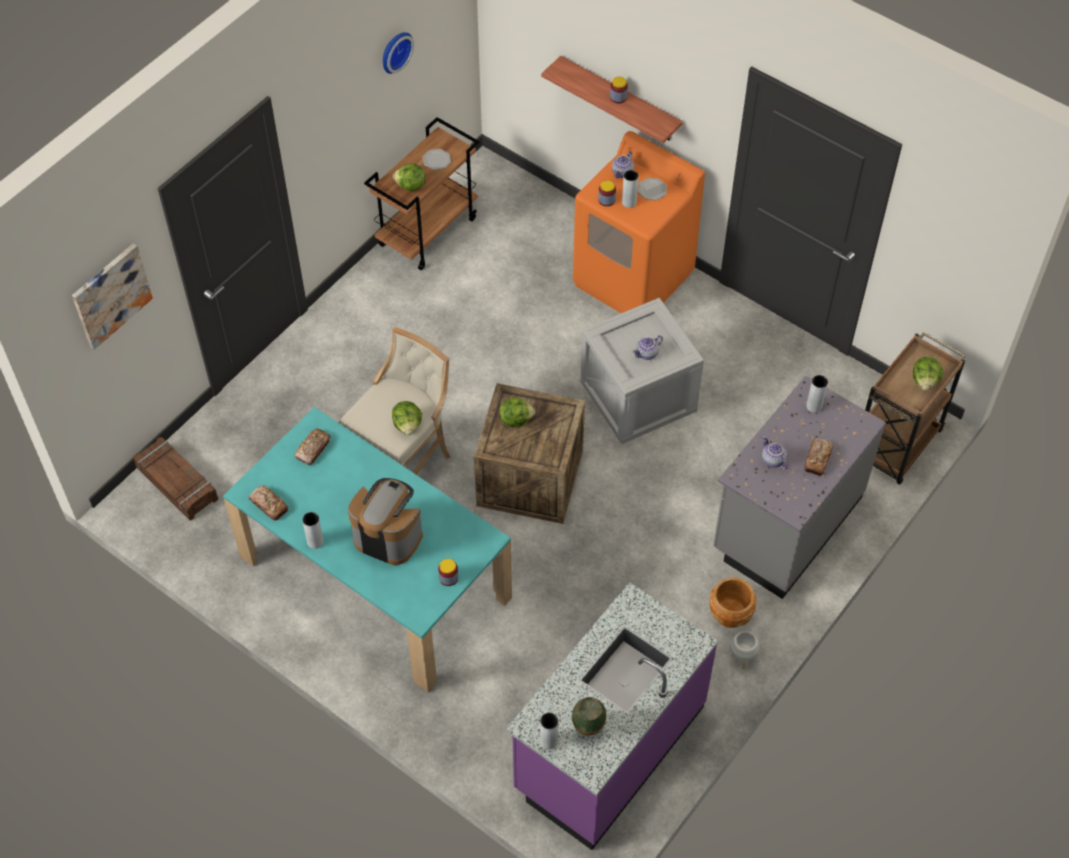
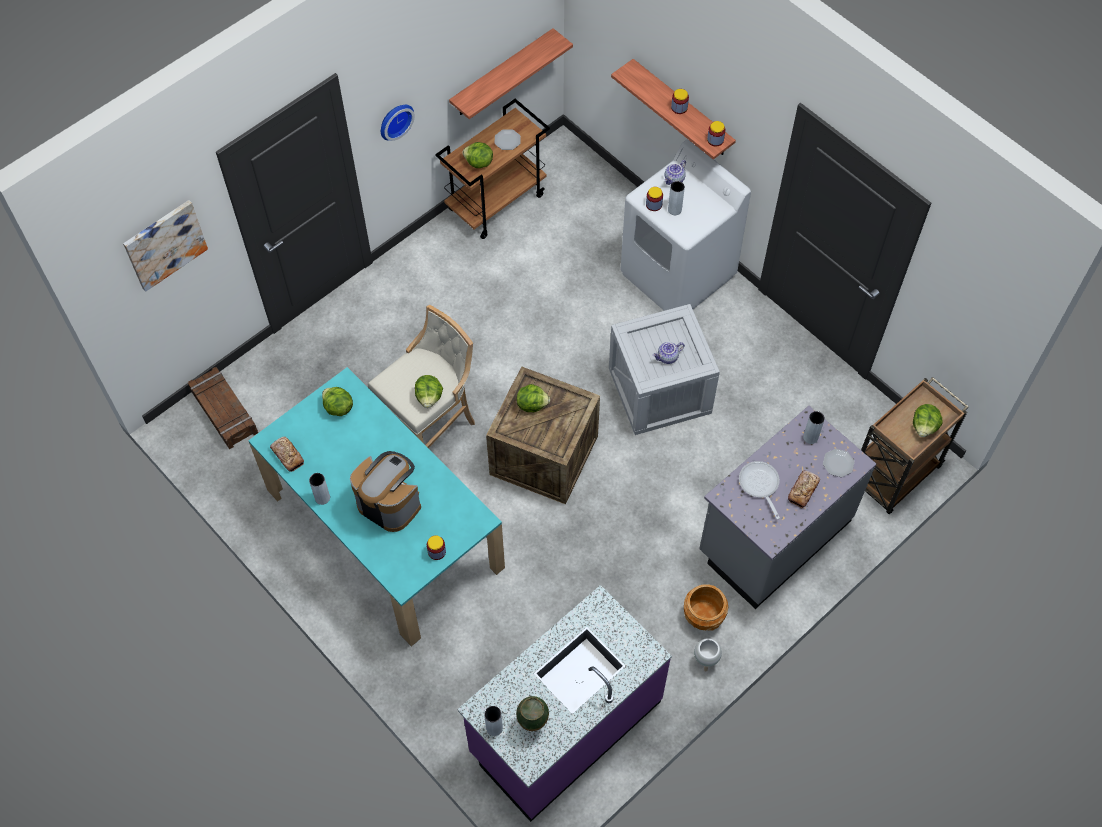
camera: 10 degrees right, 5 degrees up
(313, 449) = (338, 408): bread -> lettuce
(394, 51) = (473, 37): wall clock -> wall clock (394, 120)
(423, 90) = (502, 74): none -> shelf
(633, 279) = (678, 275): orange washing machine -> white washing machine
(652, 190) = (698, 200): plate -> plate (838, 464)
(662, 124) = (715, 140): none -> jar
(772, 460) = (759, 485): teapot -> frying pan

